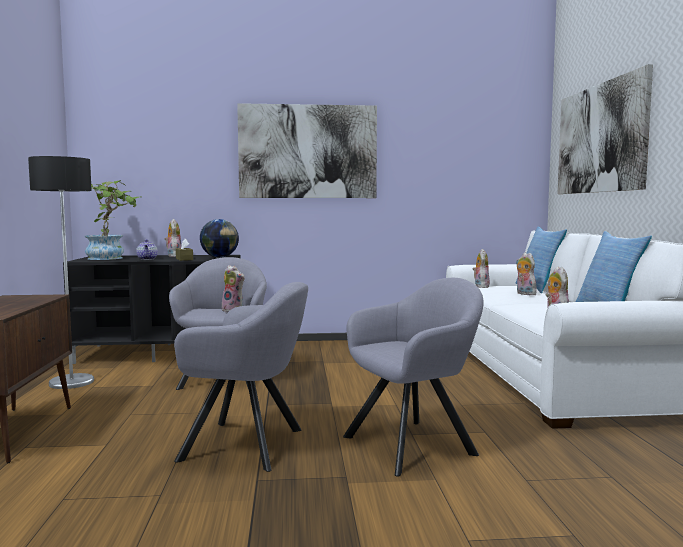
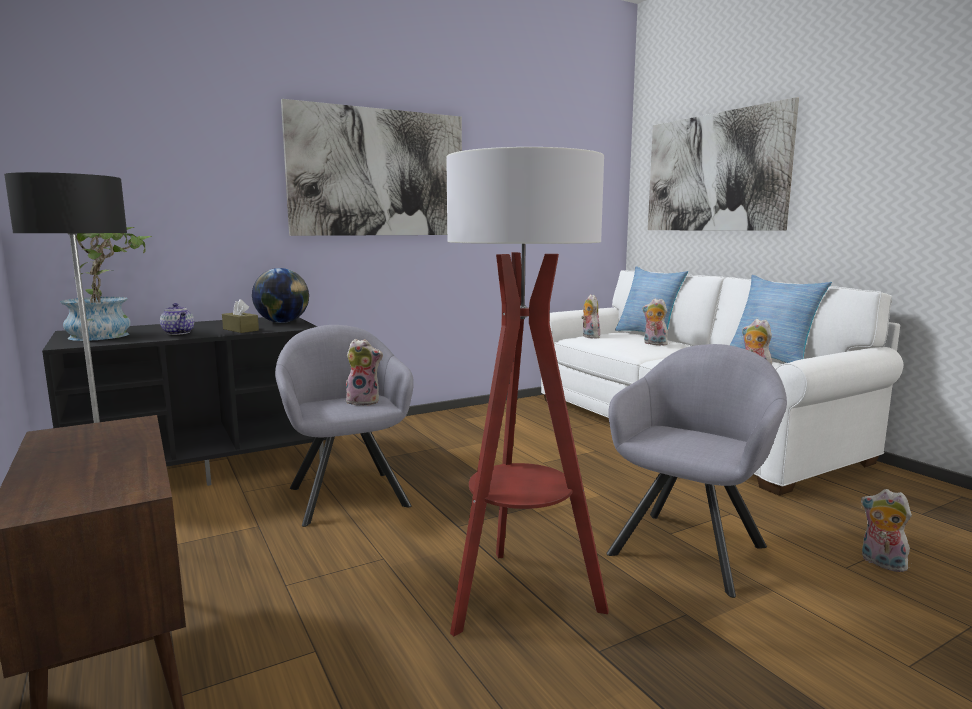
camera: 25 degrees left, 5 degrees up
(173, 256) = (205, 324): plush toy -> plush toy (881, 563)
(249, 445) = (519, 597): grey armchair -> floor lamp

